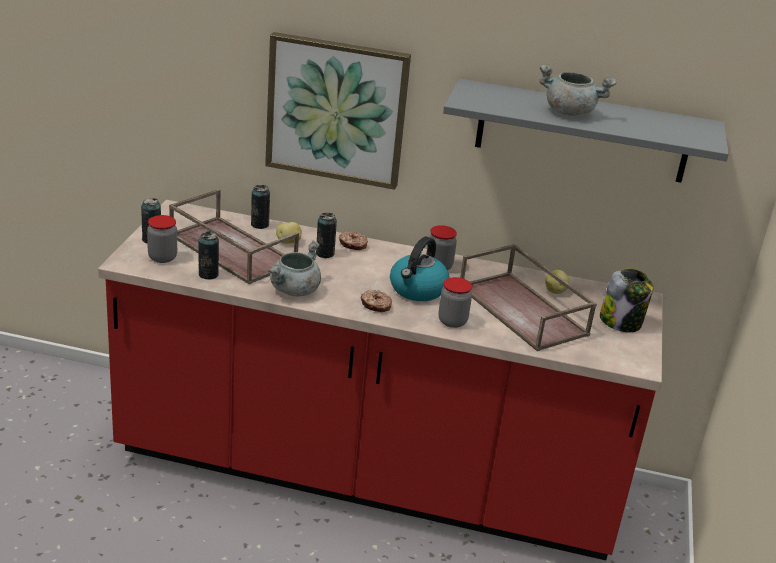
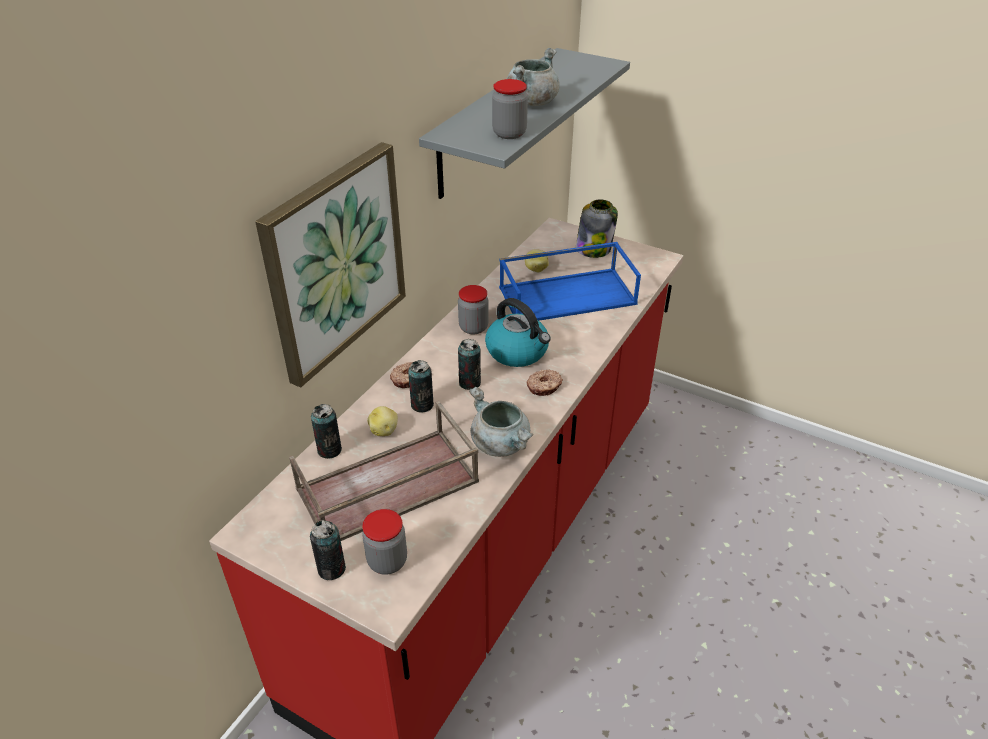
camera: 70 degrees left, 10 degrees up
(208, 274) = (446, 517): can -> can (469, 383)
(452, 321) = (582, 342): jar -> jar (509, 133)
(524, 311) = (568, 295): brown tray -> blue tray

